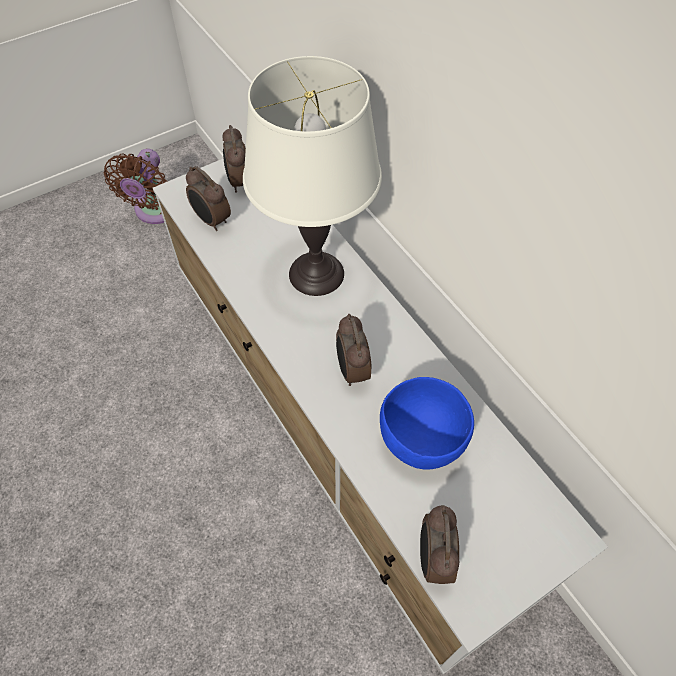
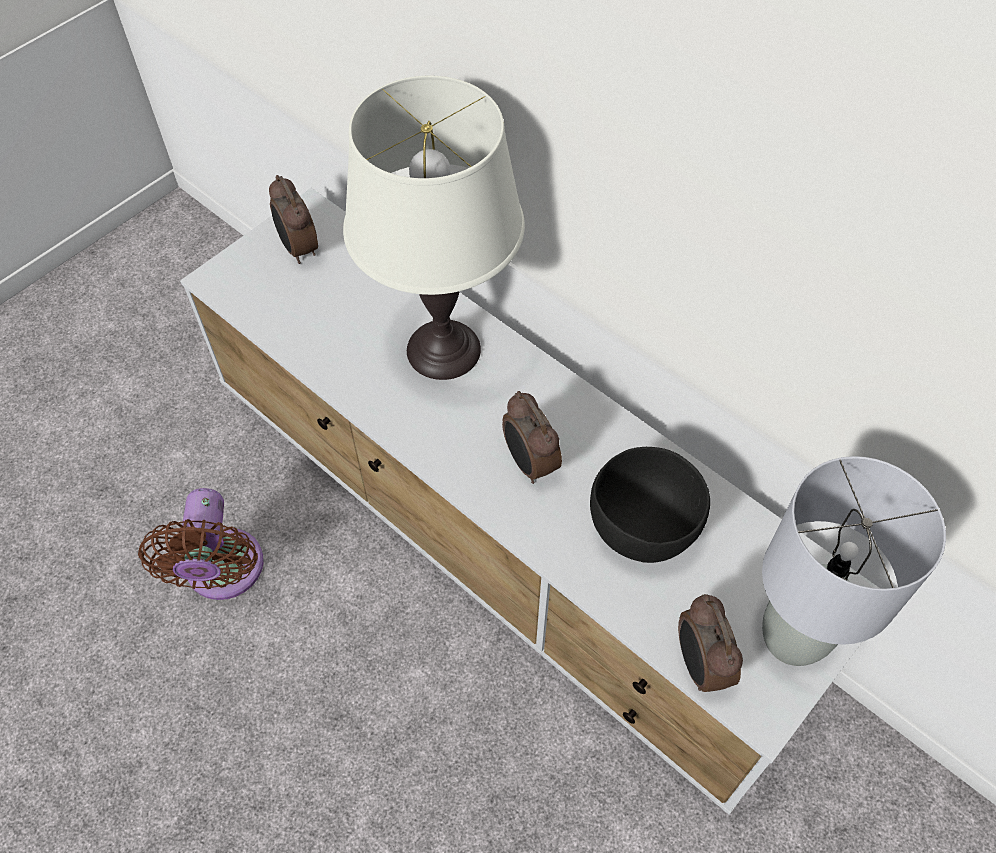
camera: 15 degrees left, 0 degrees up
(155, 211) = (153, 311): brown fan -> brown fan (223, 573)
(212, 221) = (279, 309): alarm clock -> none
(420, 441) = (641, 530): blue bowl -> black bowl
(514, 555) = (791, 637): none -> grey table lamp

